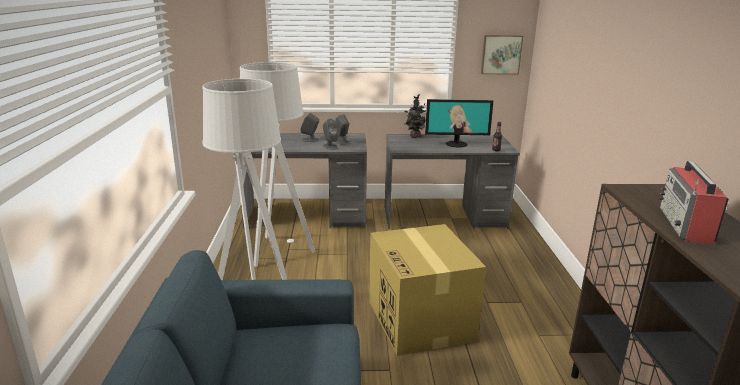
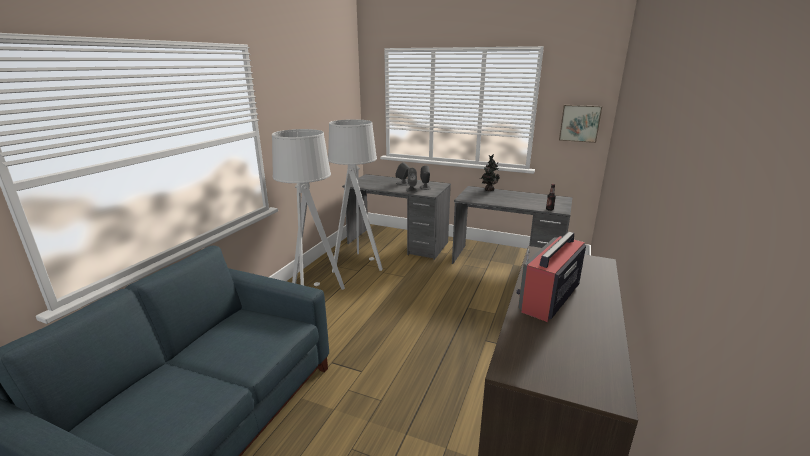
camera: 25 degrees right, 0 degrees up
(421, 321) = (417, 341): cardboard box -> none
(456, 144) = (518, 200): monitor -> none

